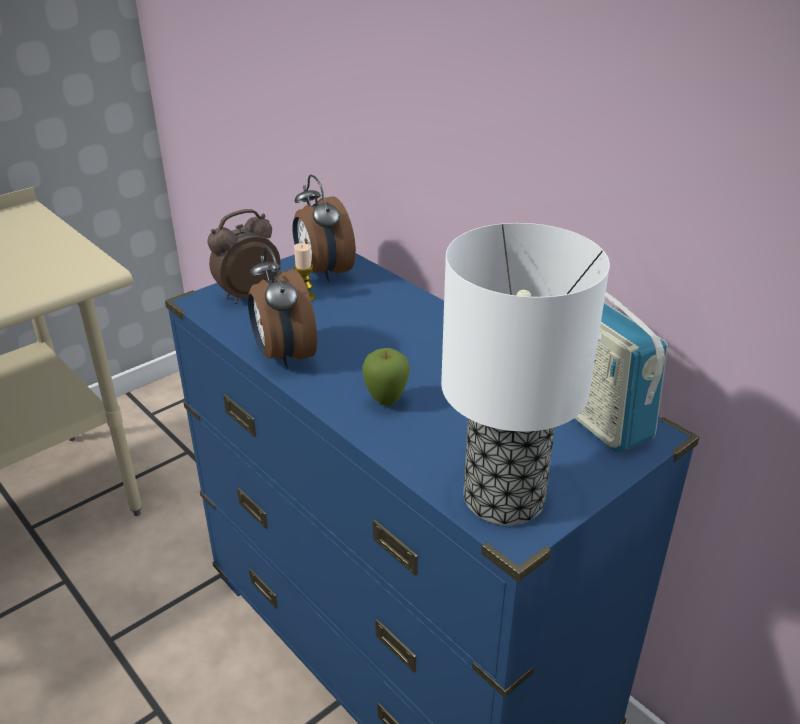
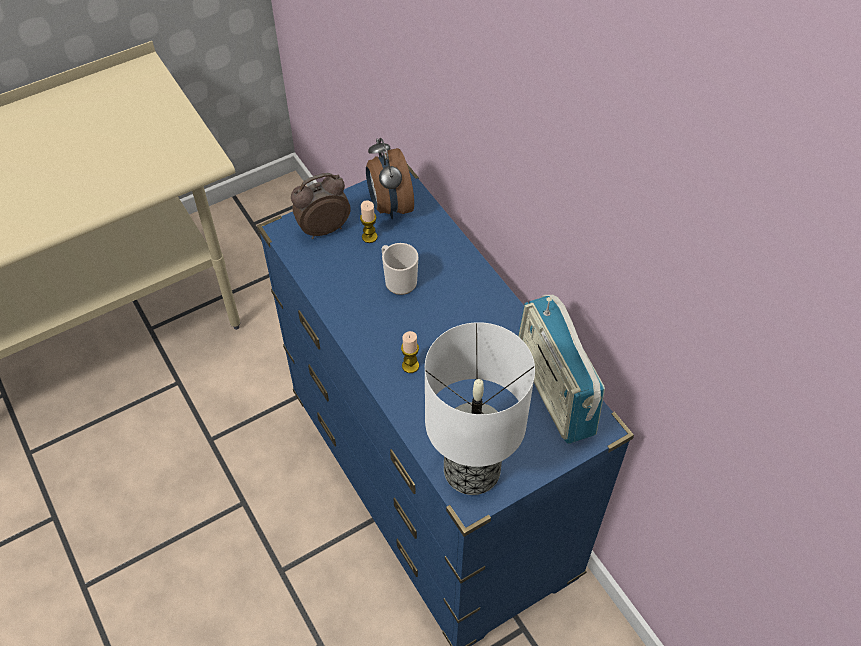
camera: 10 degrees right, 20 degrees up
(283, 356) = (341, 304): alarm clock -> none
(349, 328) = (398, 280): none -> mug
(386, 402) = (410, 366): apple -> candle

